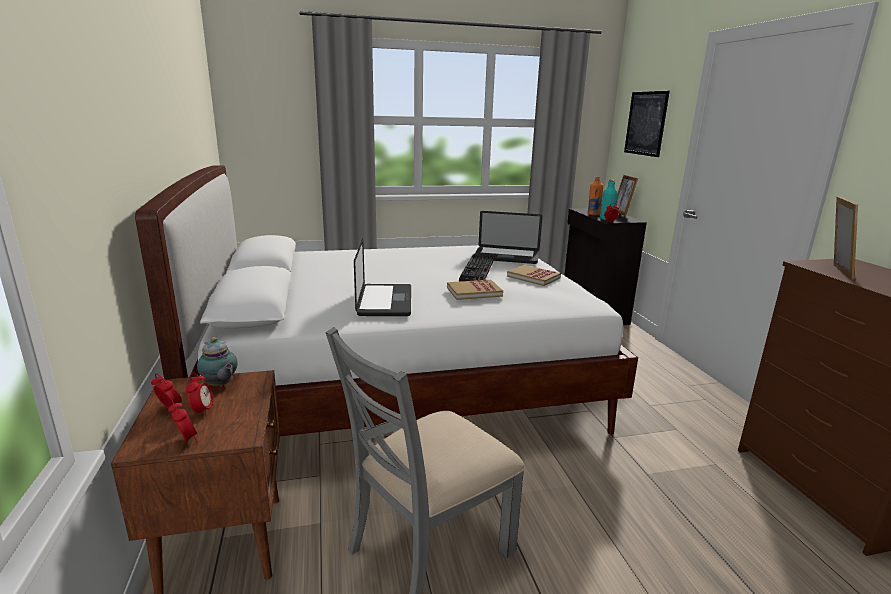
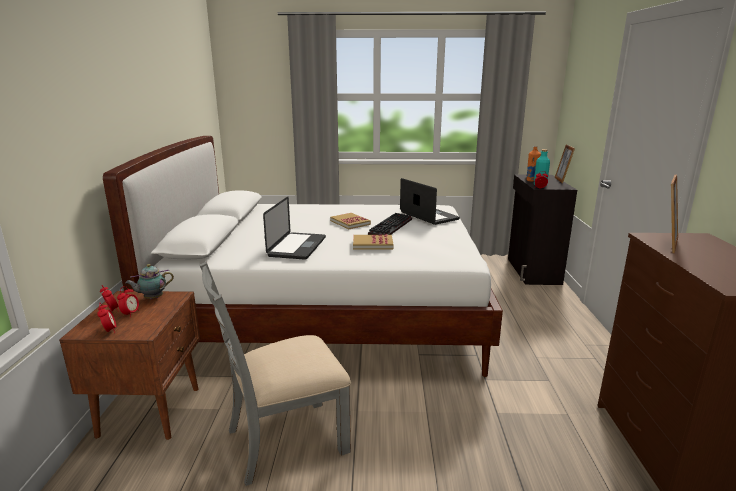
camera: 15 degrees right, 0 degrees up
(220, 385) = (152, 298): teapot -> teapot turned 90 degrees clockwise
(506, 256) = (428, 216): laptop -> laptop turned 150 degrees counterclockwise
(533, 277) = (436, 235): book -> book (350, 222)
(646, 123) = (582, 97): picture -> none

